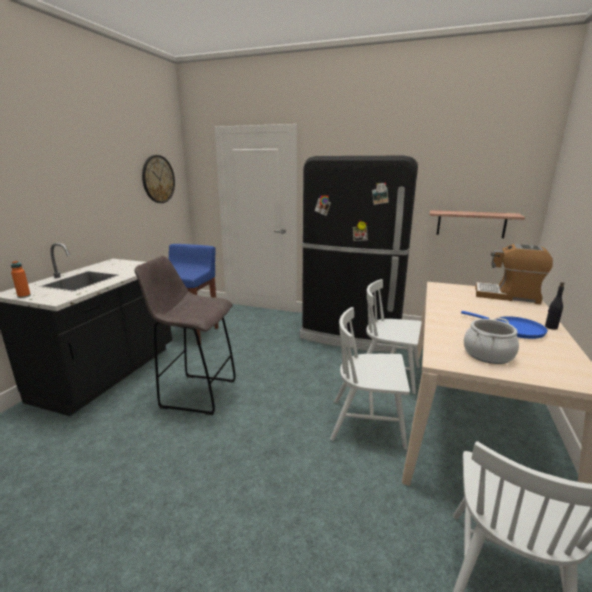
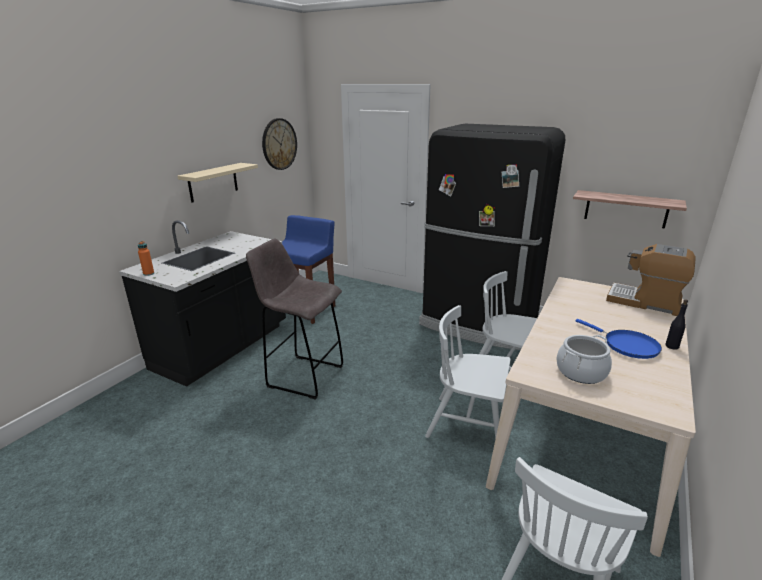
camera: 10 degrees right, 5 degrees up
(94, 209) = (213, 182): none -> beige shelf

